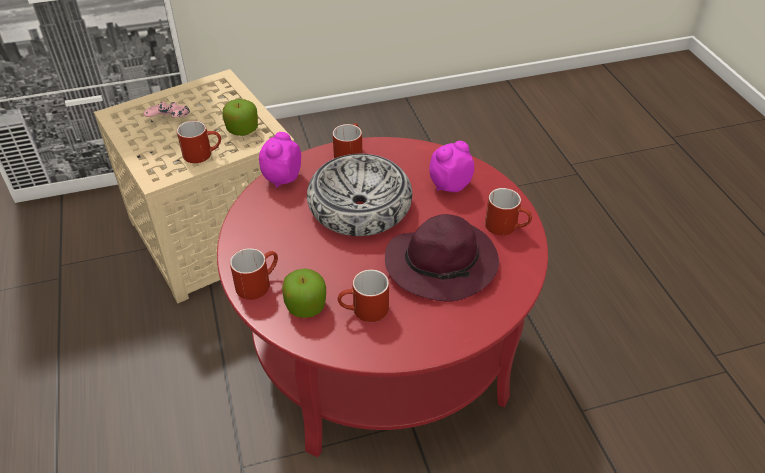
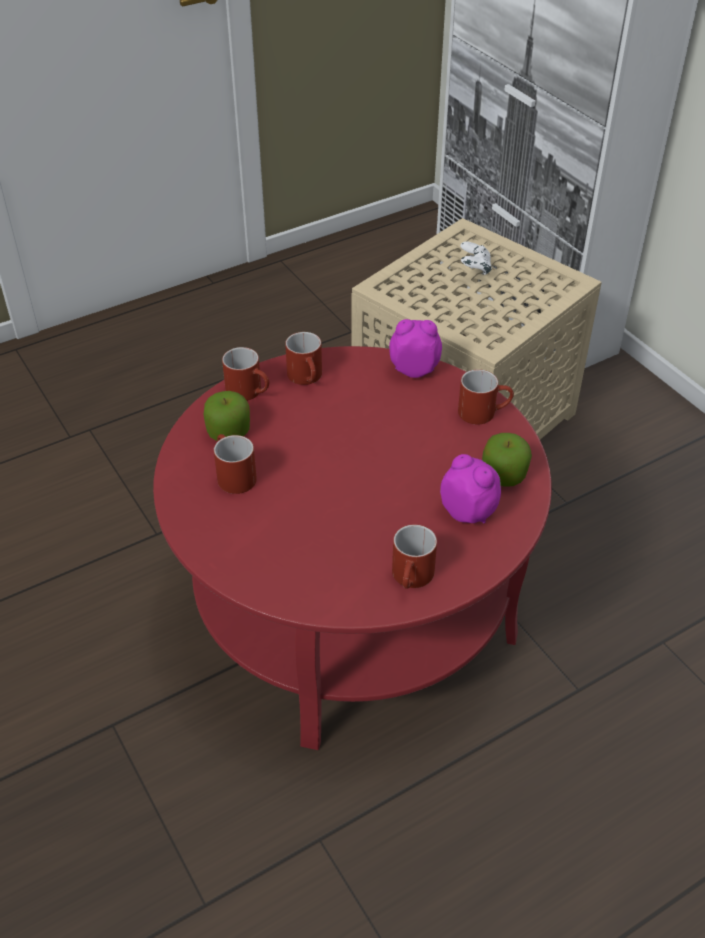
camera: 75 degrees right, 0 degrees up
(170, 121) = (474, 269): pink game controller -> white game controller
(203, 153) = (432, 306): red mug -> red mug (308, 378)
(242, 129) = (489, 321): apple -> apple (504, 474)
(360, 206) = (393, 440): bowl -> none
(443, 263) = (324, 527): purple hat -> none

